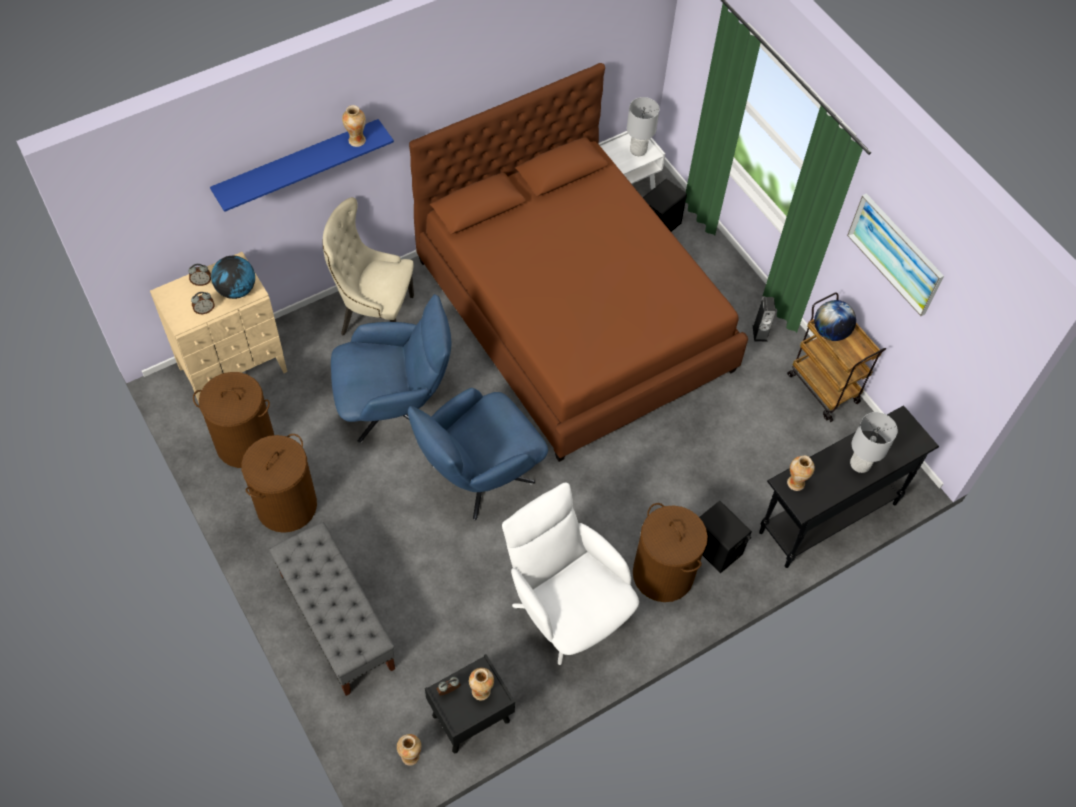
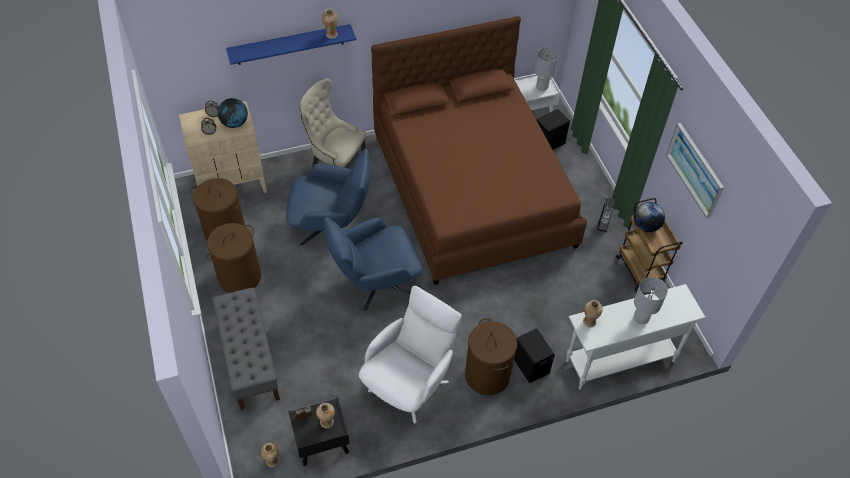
camera: 15 degrees right, 5 degrees down
(565, 609) = (410, 385): white armchair -> white armchair turned 60 degrees clockwise
(827, 517) = (619, 360): black console table -> white console table

